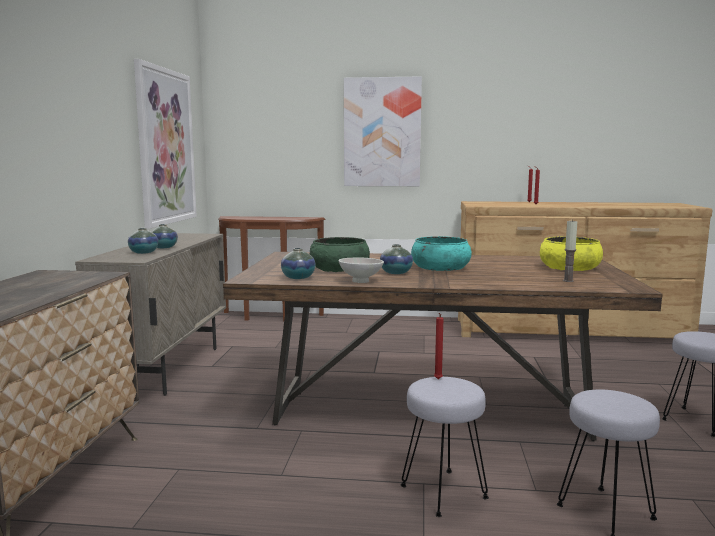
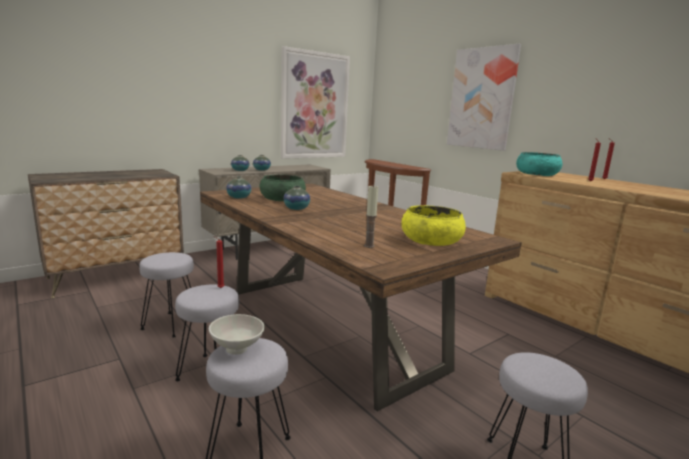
camera: 45 degrees right, 5 degrees up
(289, 486) = (170, 324): none -> grey stool
(360, 281) = (253, 207): white bowl -> white bowl (238, 348)
(440, 268) = (338, 213): turquoise bowl -> turquoise bowl (537, 174)

